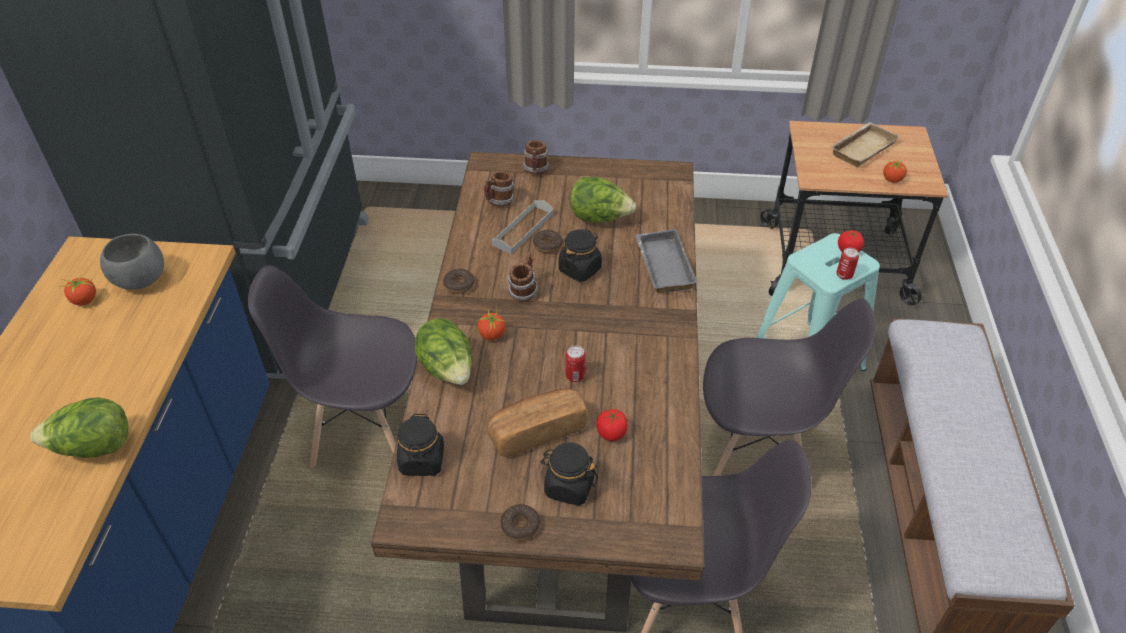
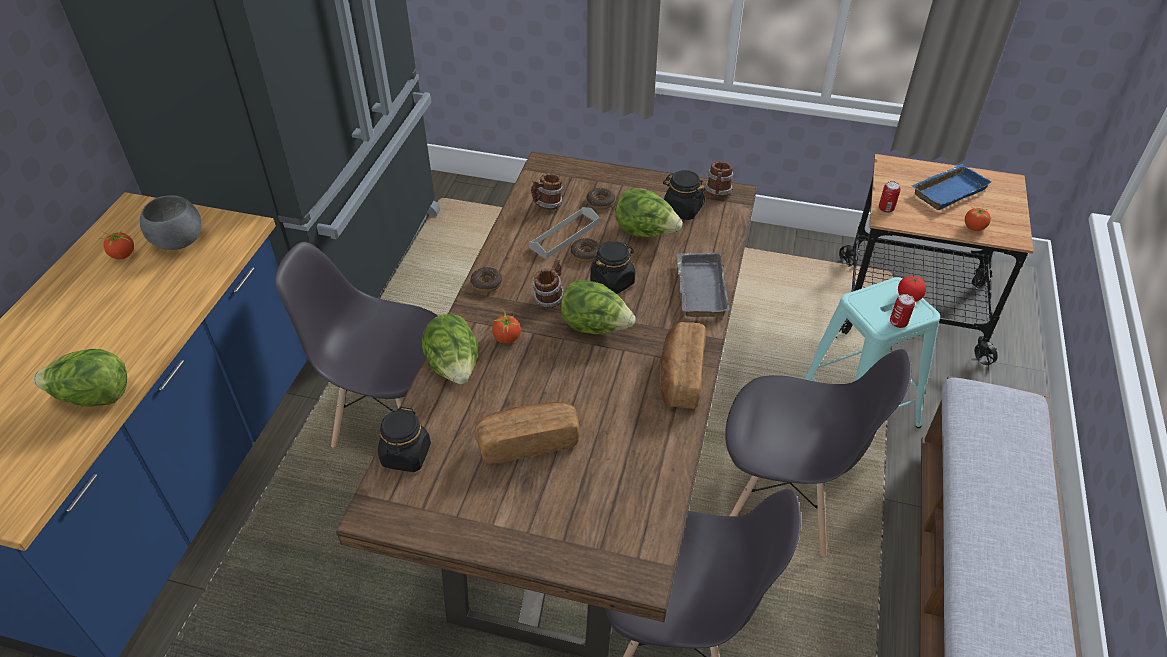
camera: 10 degrees right, 0 degrees up
(520, 526) = (487, 536): donut -> donut (600, 202)
(536, 171) = (592, 178): mug -> mug (718, 193)
(569, 486) = (546, 503): black jar -> black jar (682, 209)
(574, 313) = (595, 327): none -> lettuce
(575, 376) = (580, 391): can -> can (886, 208)
(611, 433) = (603, 454): tomato -> none
(665, 350) = (680, 377): none -> bread
(861, 148) = (948, 190): beige tray -> blue tray

